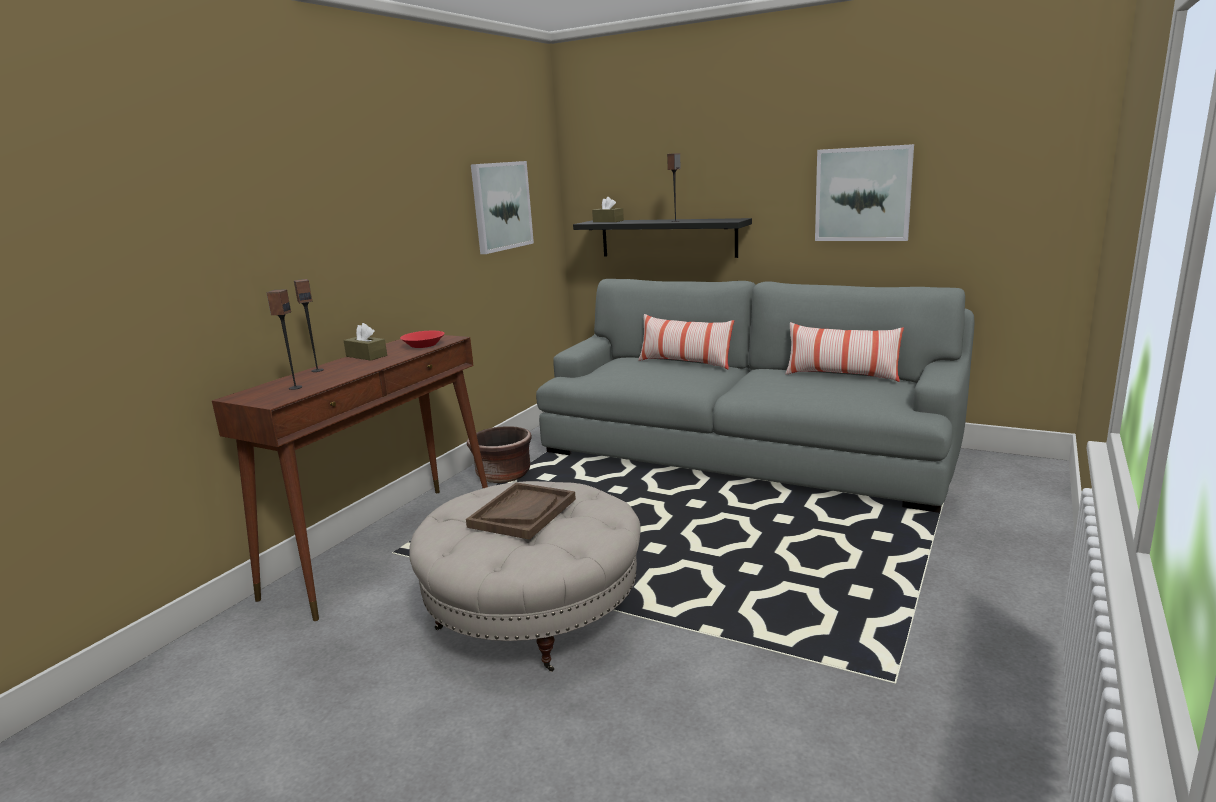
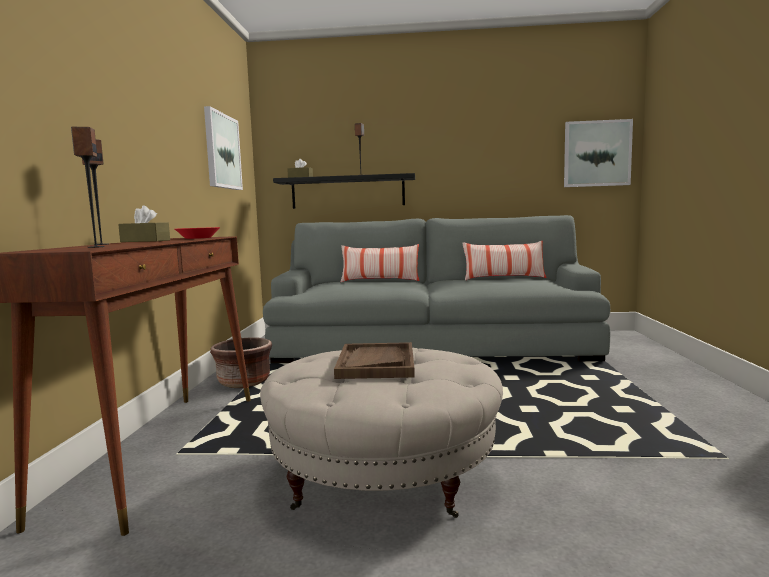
camera: 25 degrees left, 10 degrees down
(863, 194) = (494, 157): picture -> picture (597, 154)

